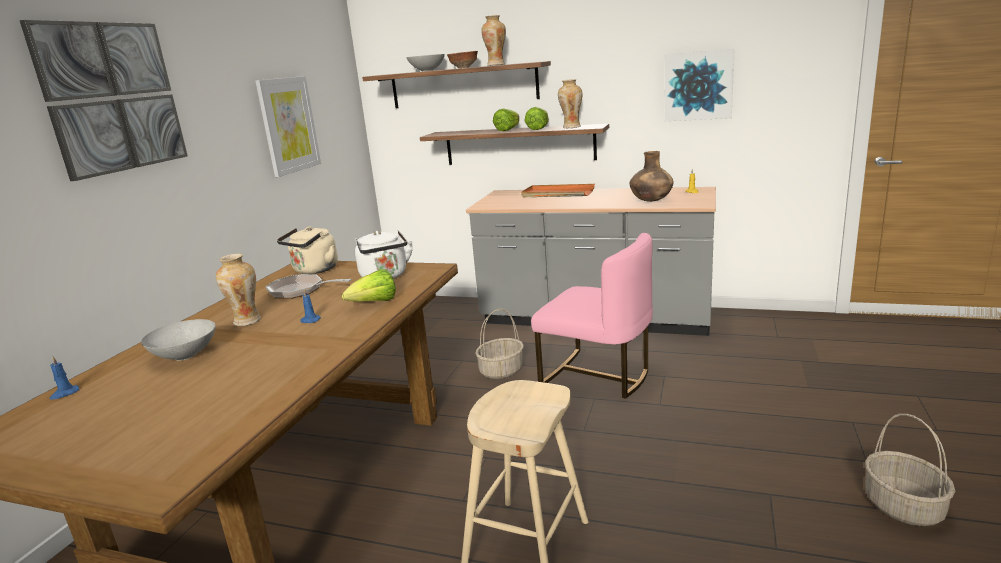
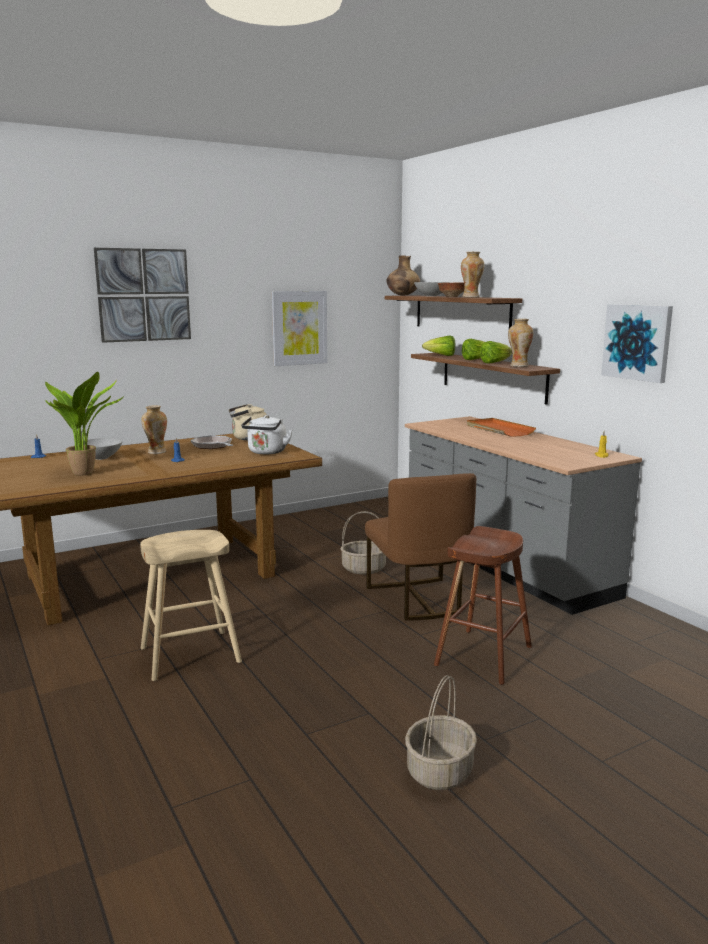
camera: 40 degrees right, 5 degrees down
(229, 381) = (87, 473): none -> potted plant
(374, 303) = (222, 463): lettuce -> lettuce (441, 356)
(597, 376) = (417, 599): pink chair -> brown chair
(651, 201) = (541, 452): brown vase -> brown vase (402, 295)
(730, 396) = (483, 656): none -> brown stool

